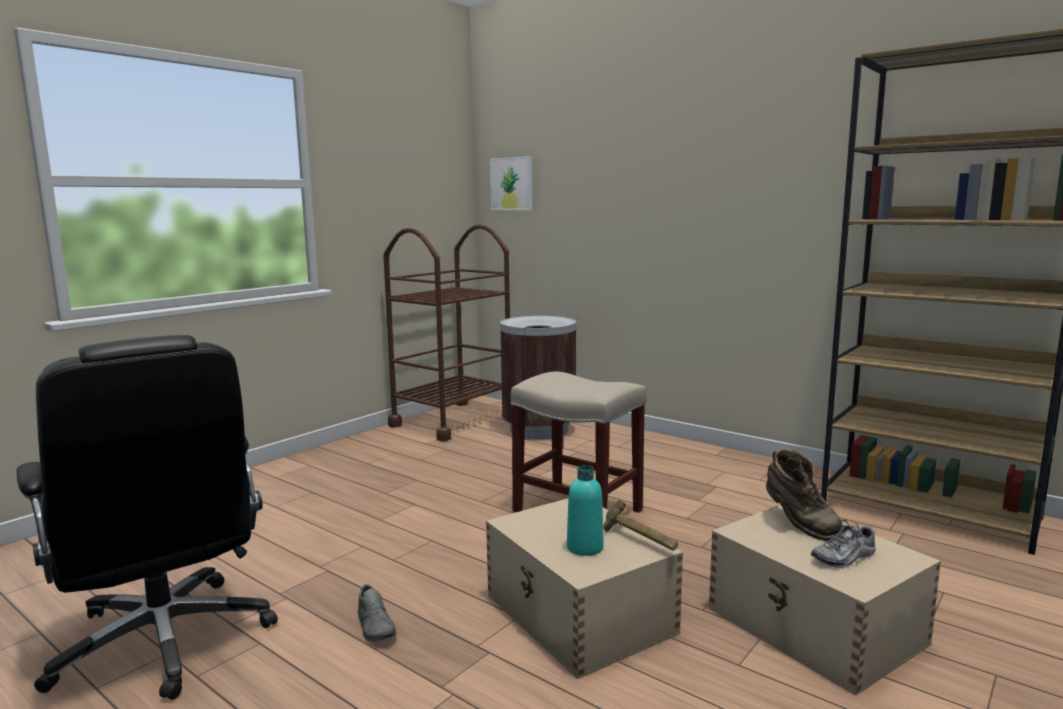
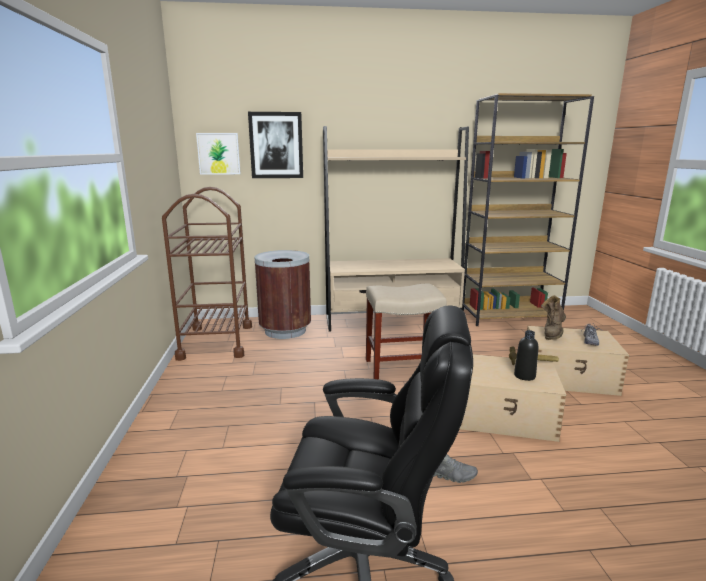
camera: 45 degrees left, 5 degrees up
(572, 171) = (276, 145): none -> picture
(585, 548) = (524, 376): turquoise bottle -> black bottle
(696, 457) = (392, 321): none -> beige bookcase
(799, 524) = (552, 334): brown boot -> brown boot turned 105 degrees clockwise

